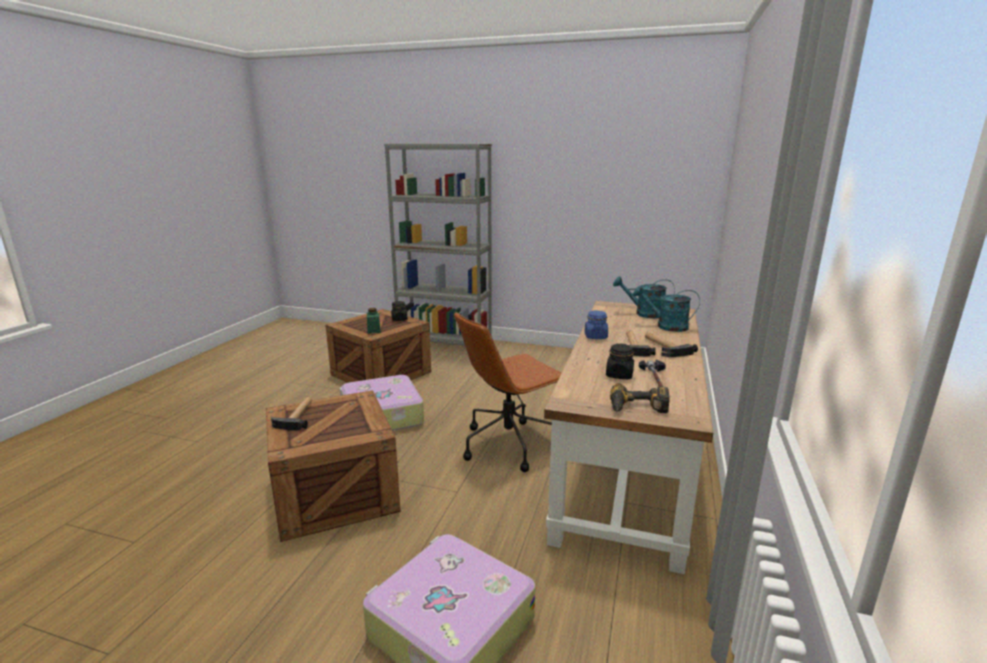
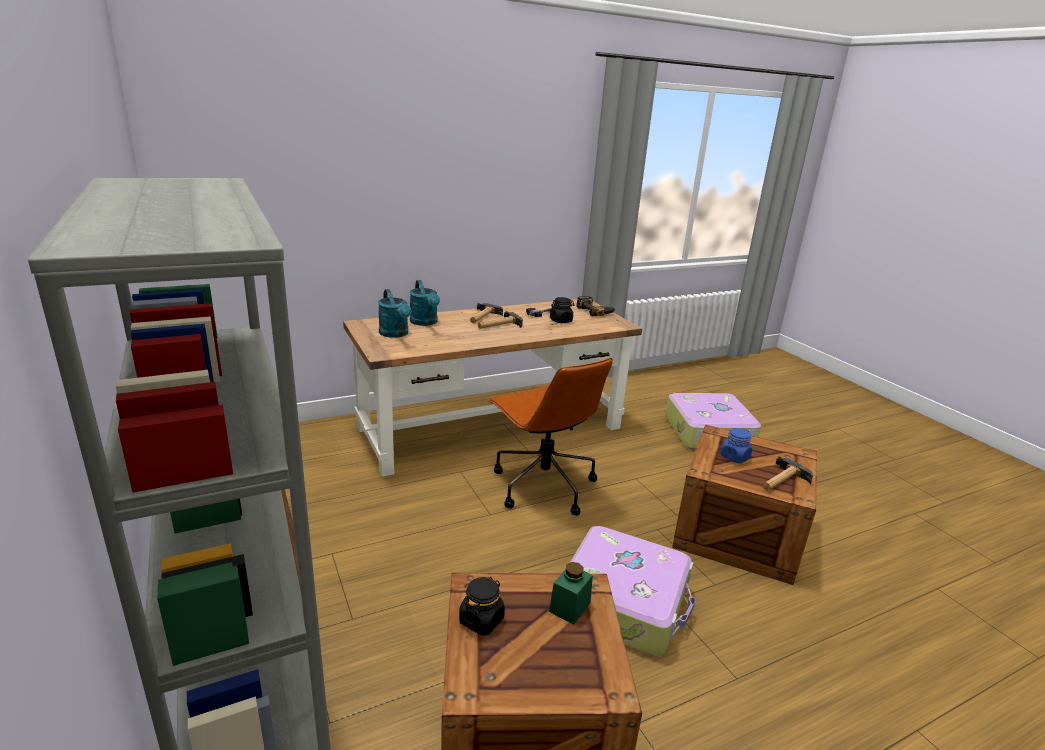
camera: 135 degrees left, 5 degrees up
(509, 444) = (542, 485): brown office chair -> brown office chair turned 45 degrees clockwise
(595, 336) = (498, 339): blue jar -> blue jar (734, 457)

